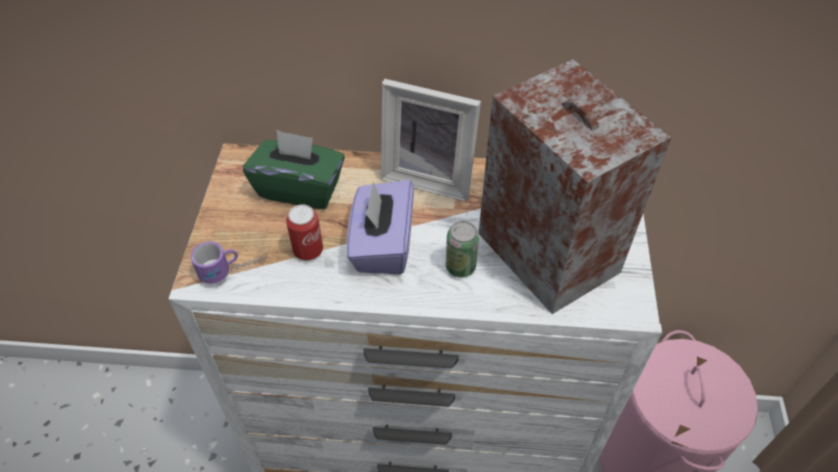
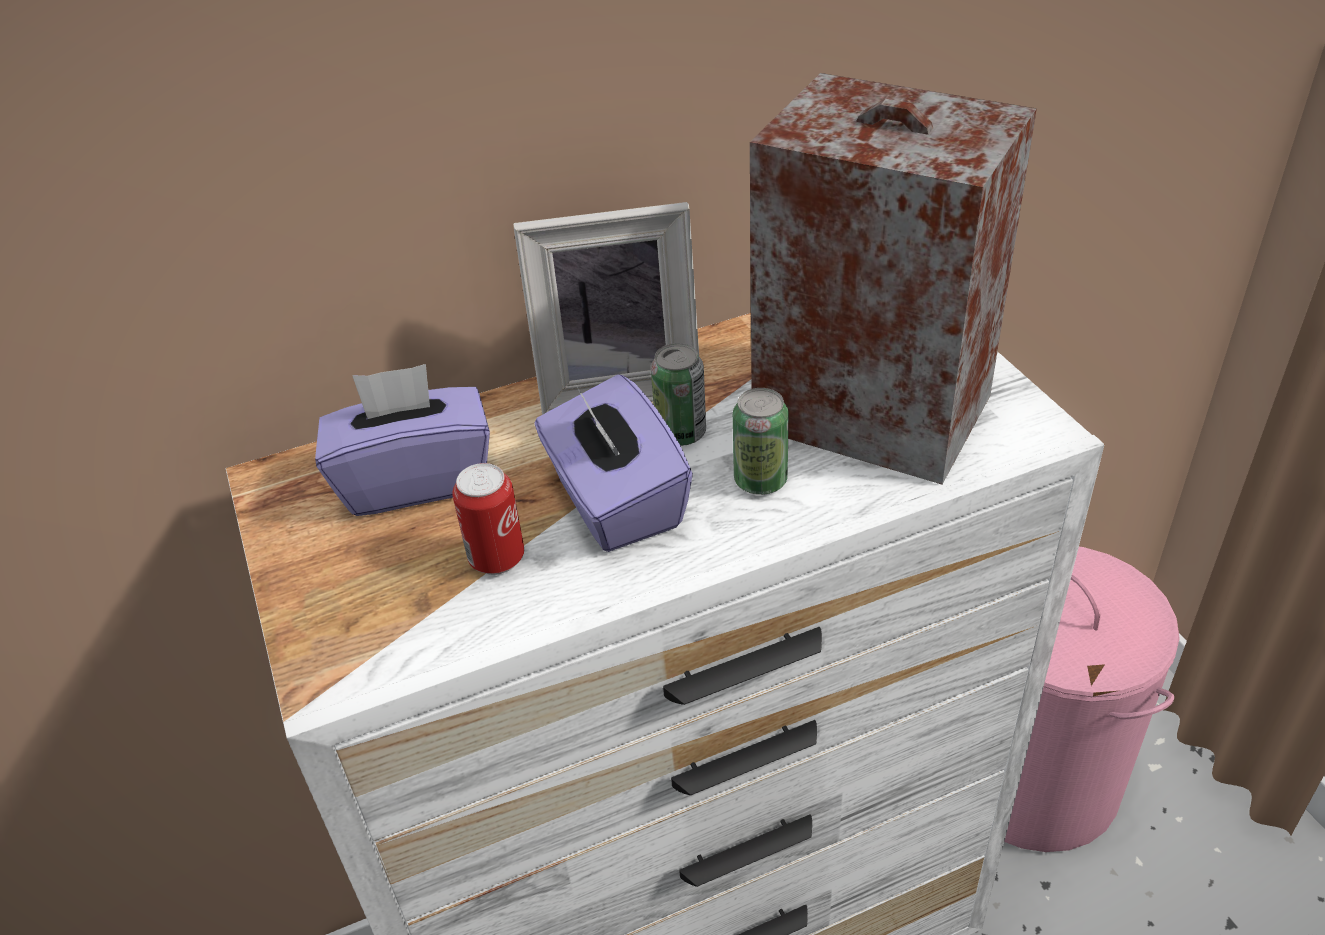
camera: 25 degrees left, 10 degrees down
(234, 271) = (384, 641): mug -> none
(300, 188) = (415, 479): green tissue box -> purple tissue box
(440, 220) = (681, 433): none -> can

